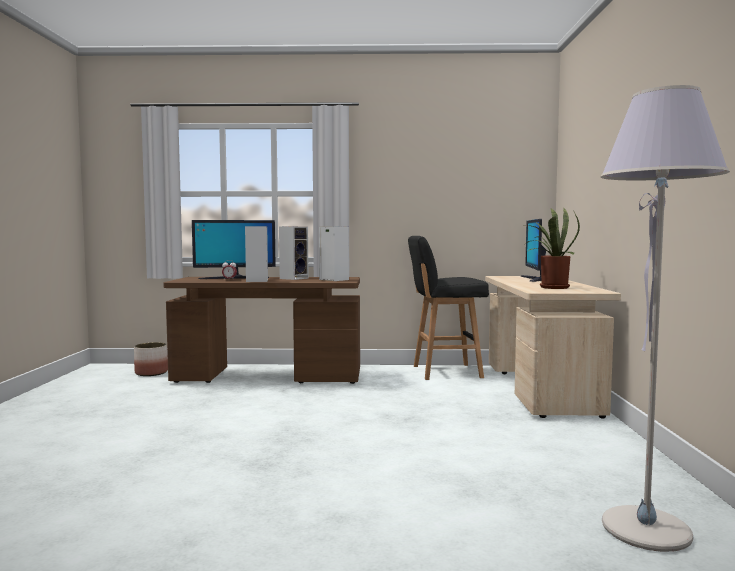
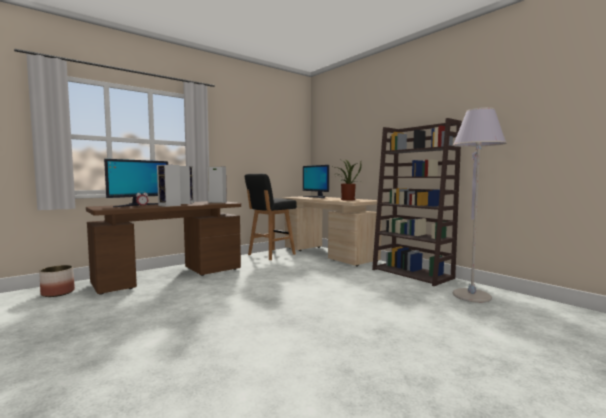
camera: 40 degrees left, 0 degrees up
(622, 456) = (412, 274): none -> brown bookcase

